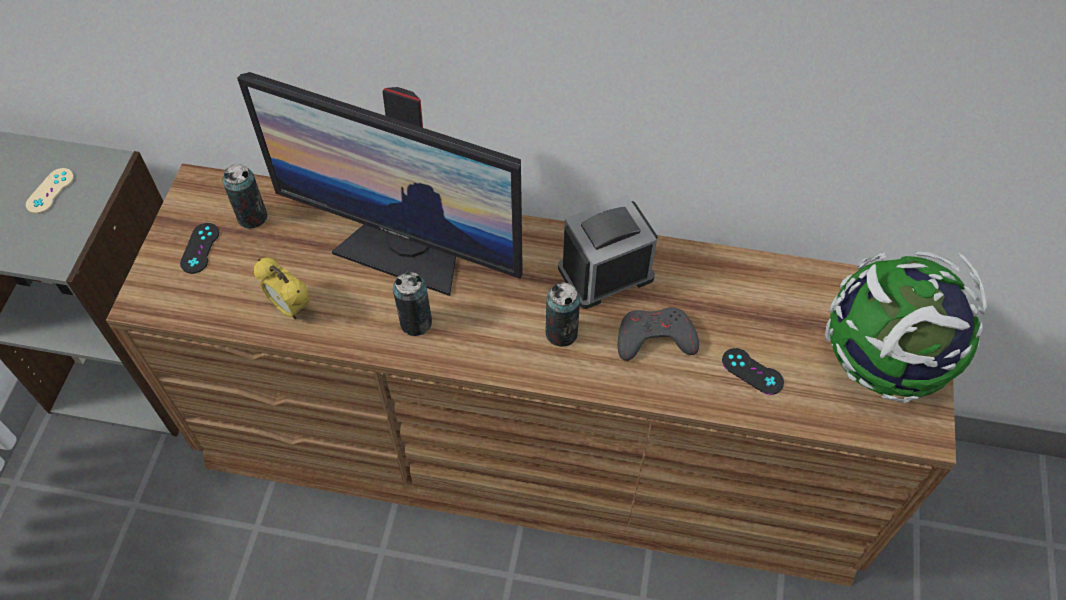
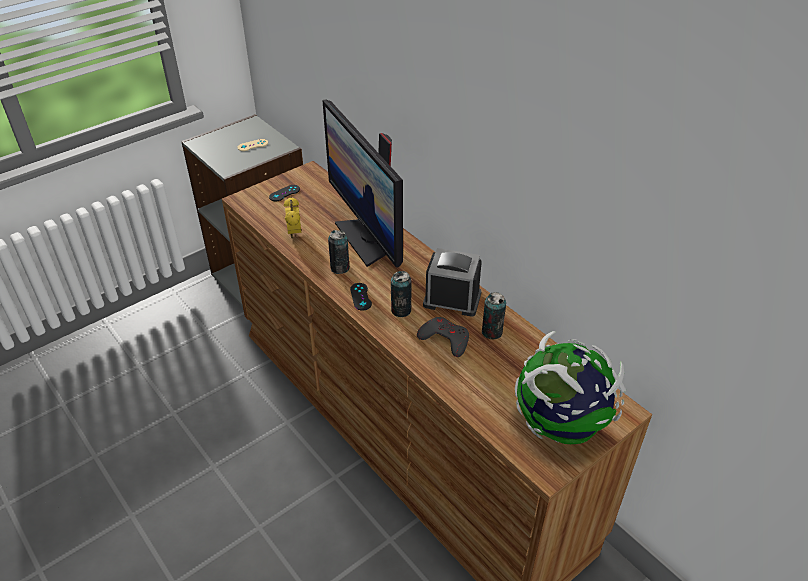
camera: 40 degrees right, 15 degrees down
(252, 217) = (318, 193): can -> can (492, 332)
(752, 371) = (479, 383): black game controller -> black game controller (360, 297)

